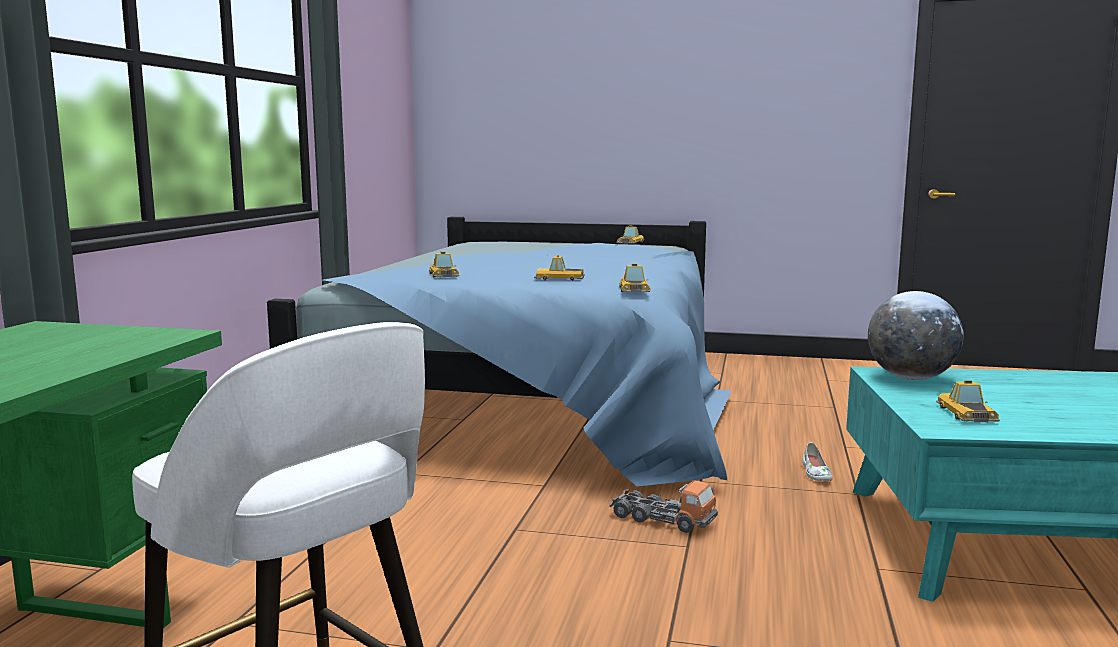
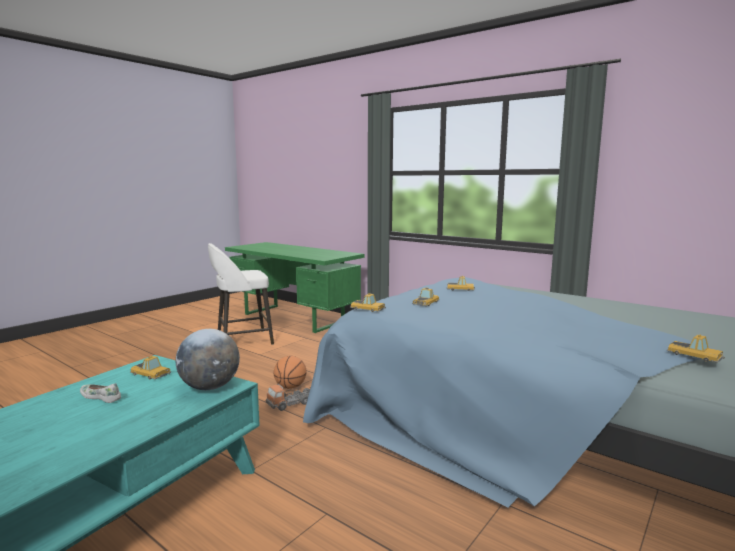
camera: 115 degrees right, 0 degrees up
(604, 540) = (290, 387): none -> basketball
(815, 473) = (294, 470): white shoe -> white shoe (101, 397)

